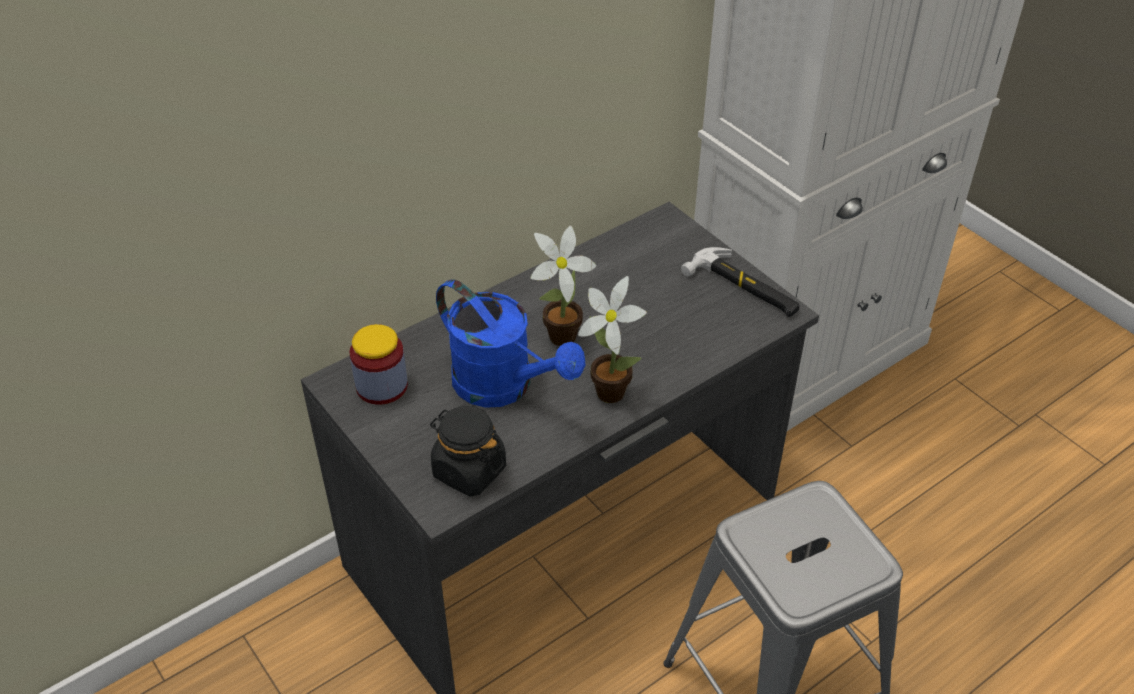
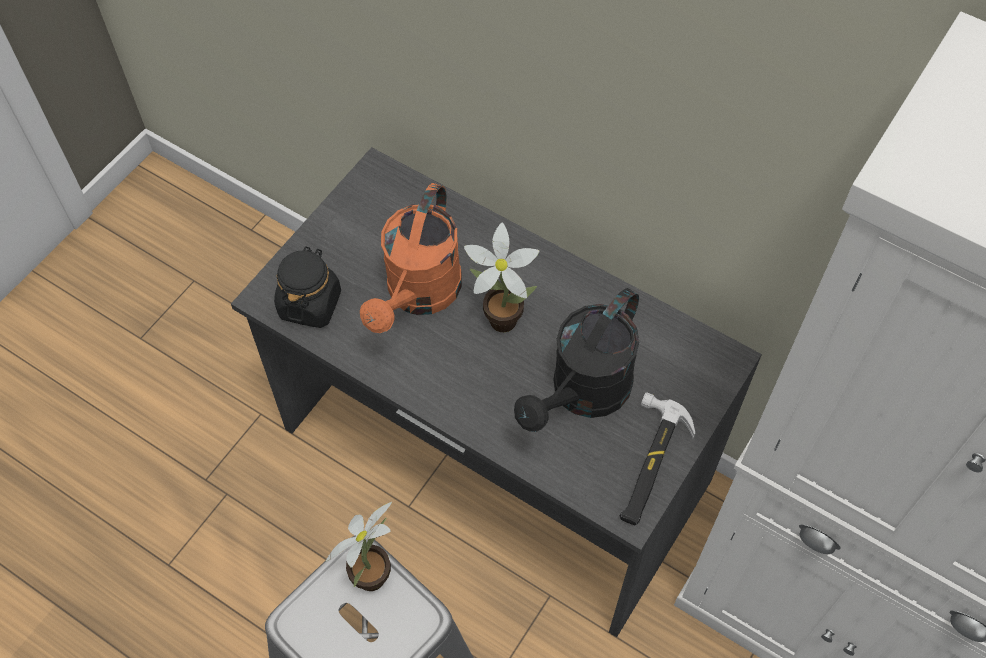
camera: 70 degrees right, 15 degrees up
(382, 386) = (384, 205): jar -> none
(504, 386) = (419, 295): blue watering can -> orange watering can
(608, 389) = (448, 380): potted plant -> potted plant (375, 573)
(662, 308) = (583, 394): none -> black watering can

